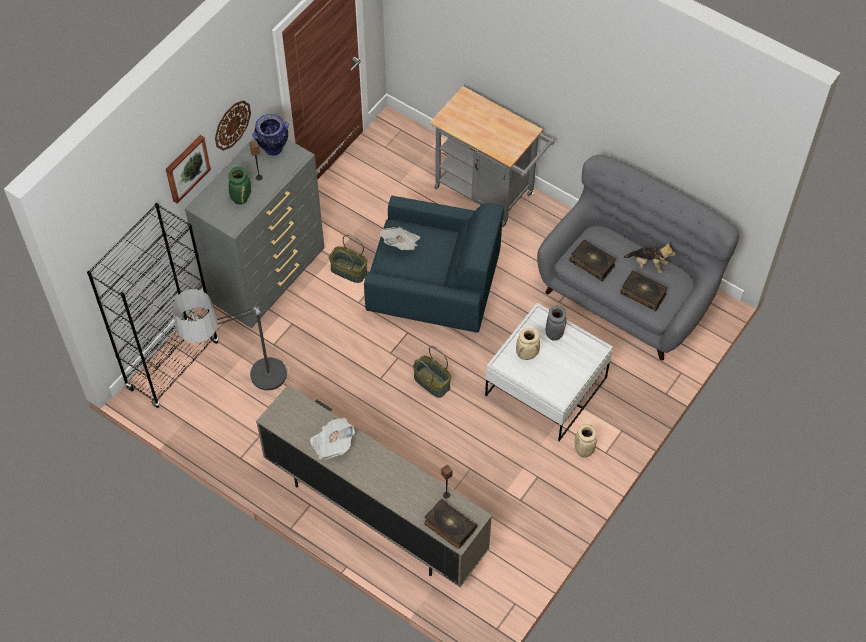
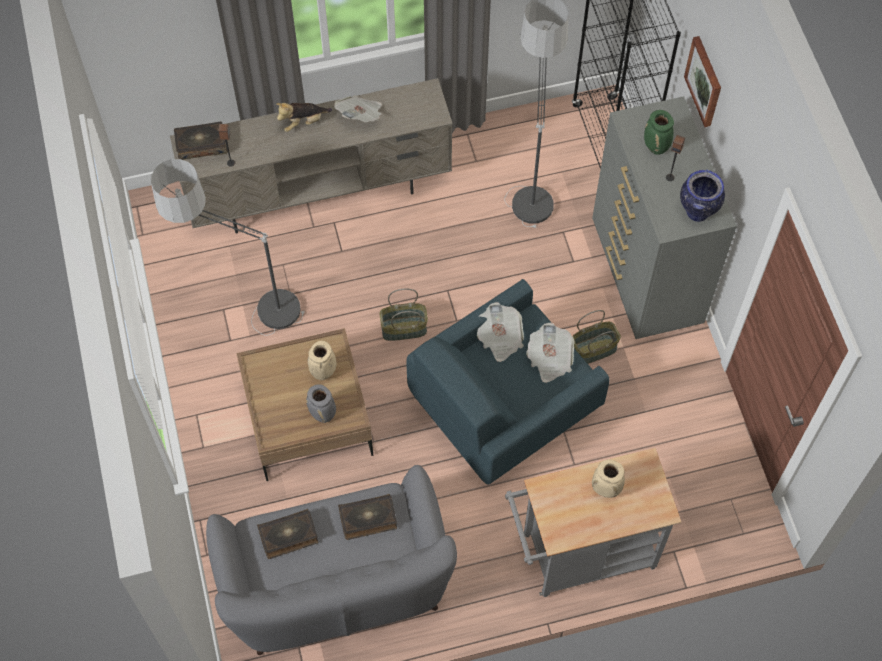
camera: 130 degrees right, 5 degrees up
(232, 125) = (733, 154): wall clock -> none
(411, 278) = (500, 338): none -> newspaper
(506, 488) = (244, 306): none -> floor lamp
(546, 386) = (308, 420): white coffee table -> brown coffee table
(583, 450) = (217, 398): beige vase -> beige vase (606, 489)
(648, 264) = (317, 575): plush toy -> plush toy (303, 122)

